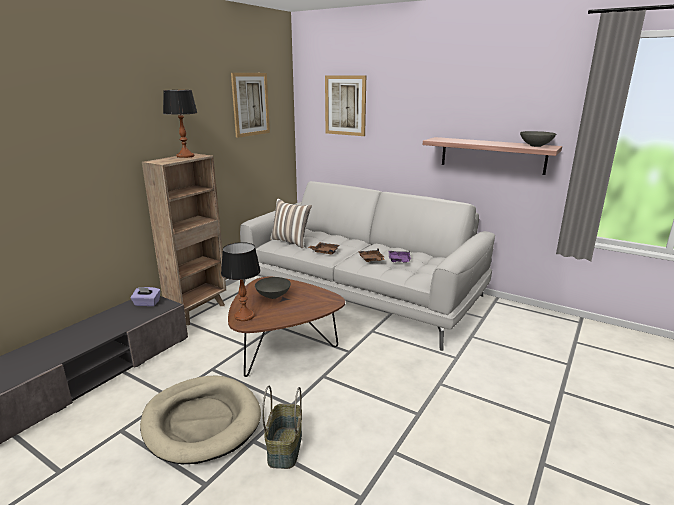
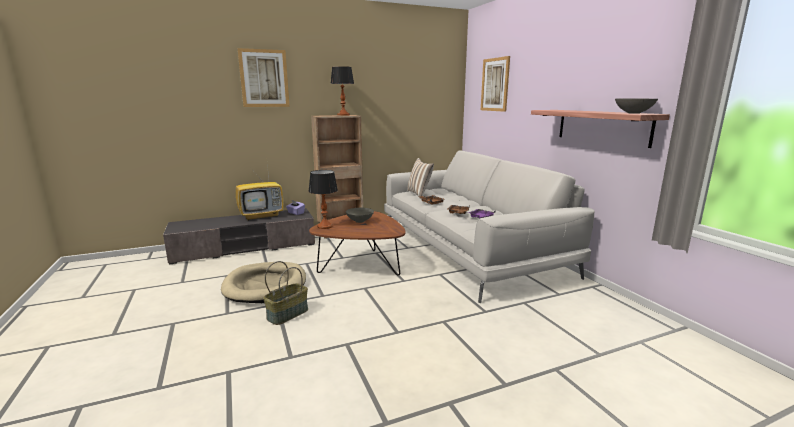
camera: 35 degrees right, 5 degrees down
(102, 322) = (262, 216): none -> television
(250, 104) = (415, 83): picture -> picture (264, 78)

